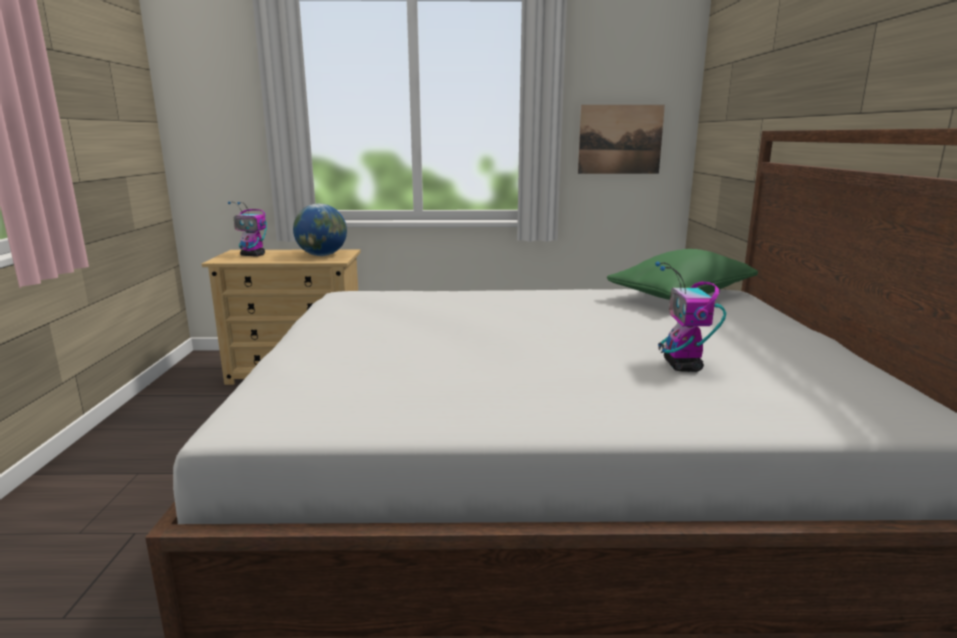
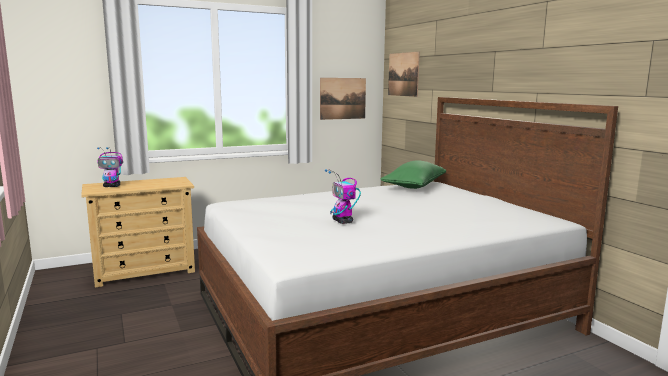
camera: 25 degrees left, 5 degrees down
(322, 255) = (166, 182): globe -> none
(683, 366) = (453, 215): toy robot -> toy robot (343, 221)
(724, 94) = (403, 74): none -> picture

